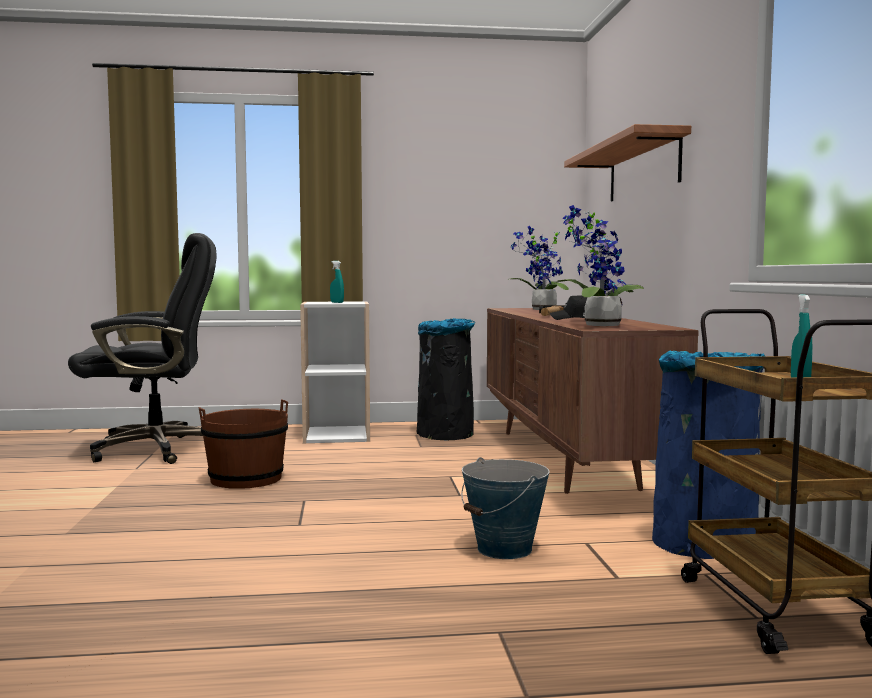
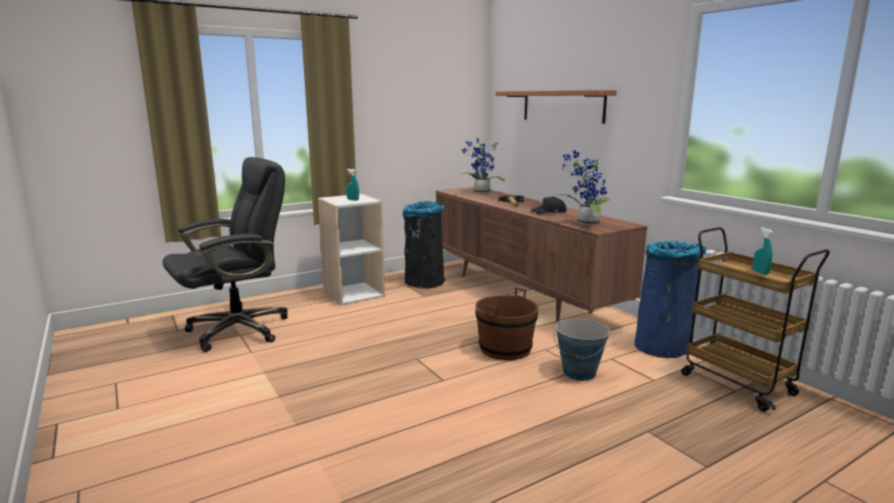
camera: 25 degrees left, 10 degrees up
(246, 479) = (351, 347): brown bucket -> brown bucket (505, 349)

